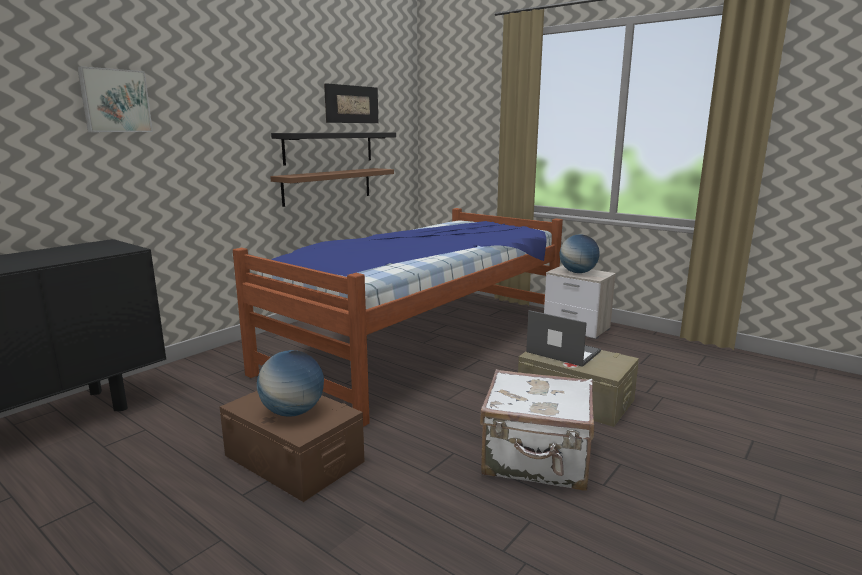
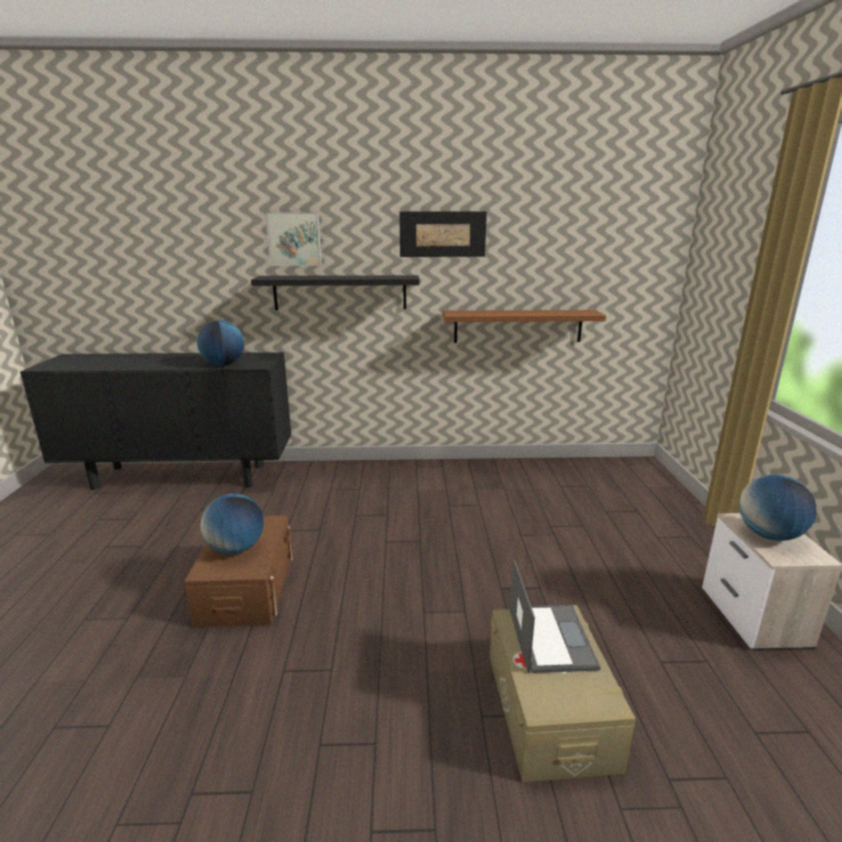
camera: 50 degrees right, 5 degrees up
(74, 256) = (223, 364): none -> globe
(329, 147) = (525, 283): black shelf -> black shelf (340, 292)
(352, 104) = (568, 232): picture -> picture (442, 234)
(420, 342) = (519, 532): bed -> none
(537, 460) = (372, 741): white suitcase -> none

